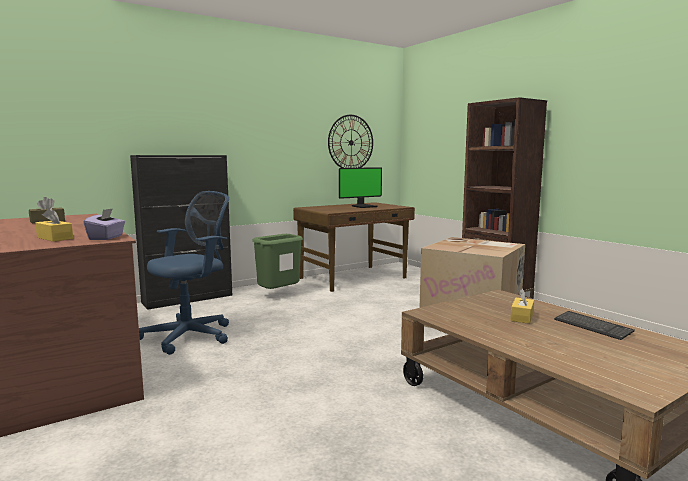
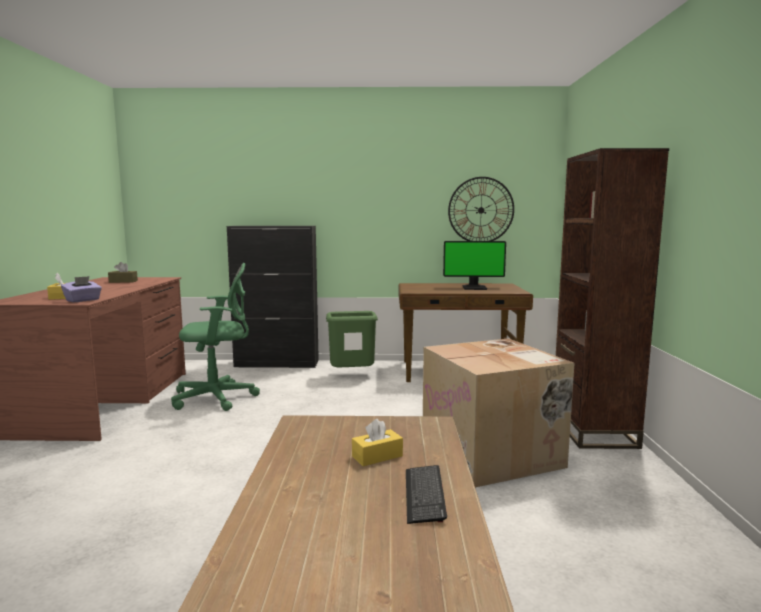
camera: 35 degrees right, 0 degrees up
(191, 336) = (218, 398): blue office chair -> green office chair

